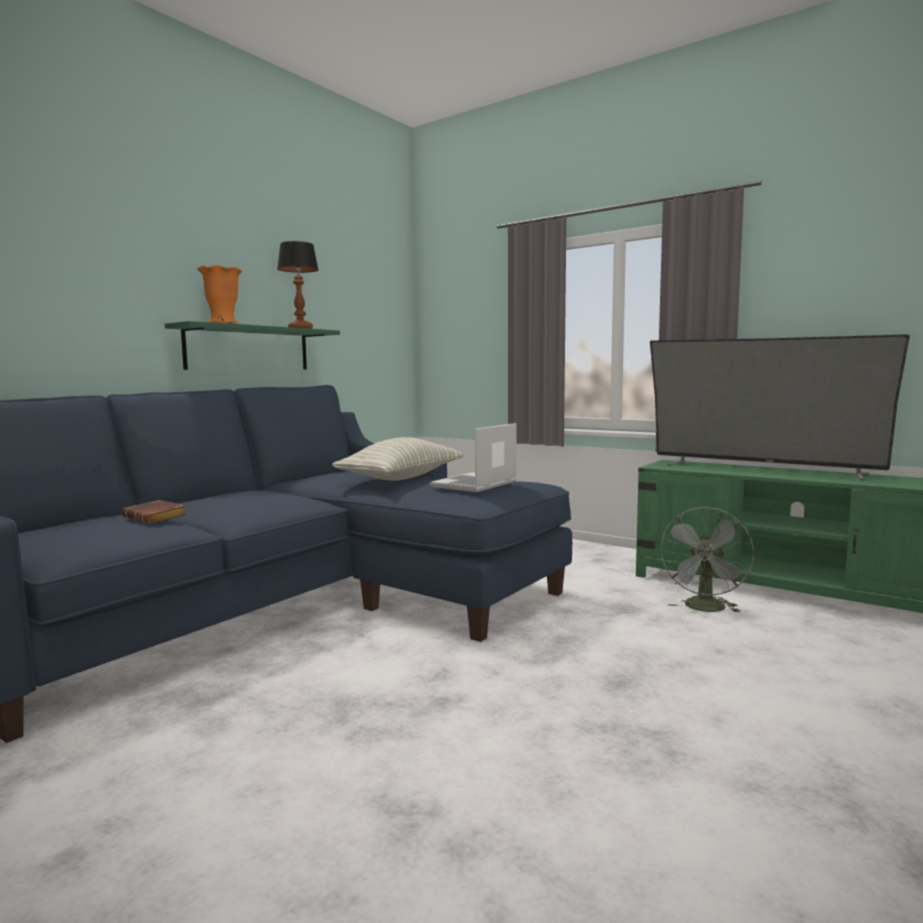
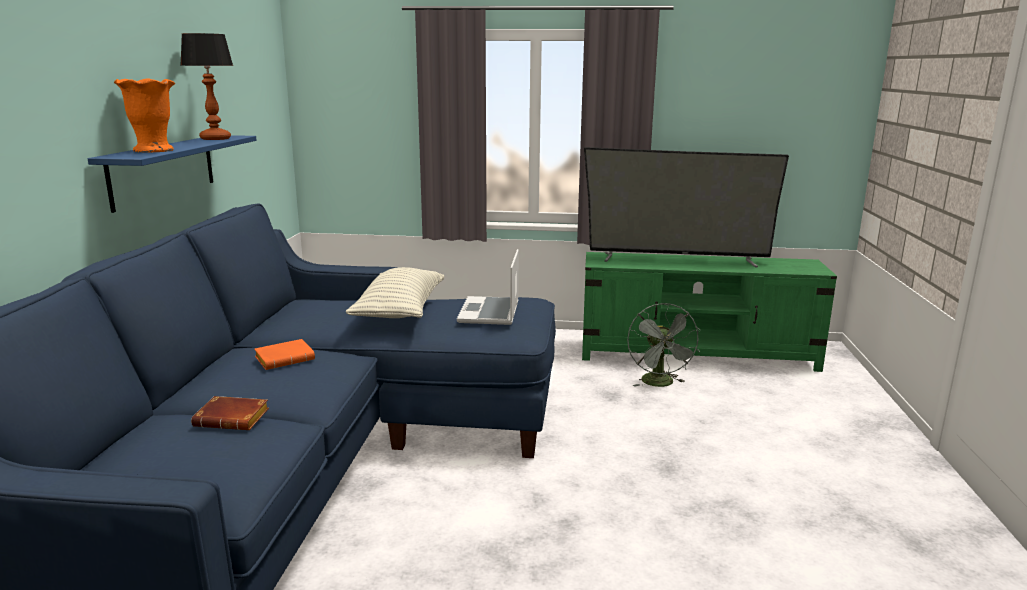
camera: 30 degrees left, 10 degrees up
(249, 349) = (163, 170): green shelf -> blue shelf
(263, 495) = (286, 359): none -> orange book

